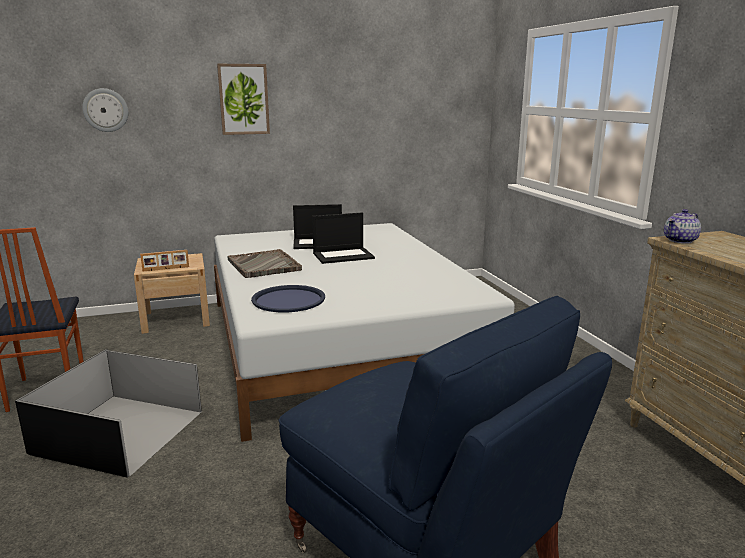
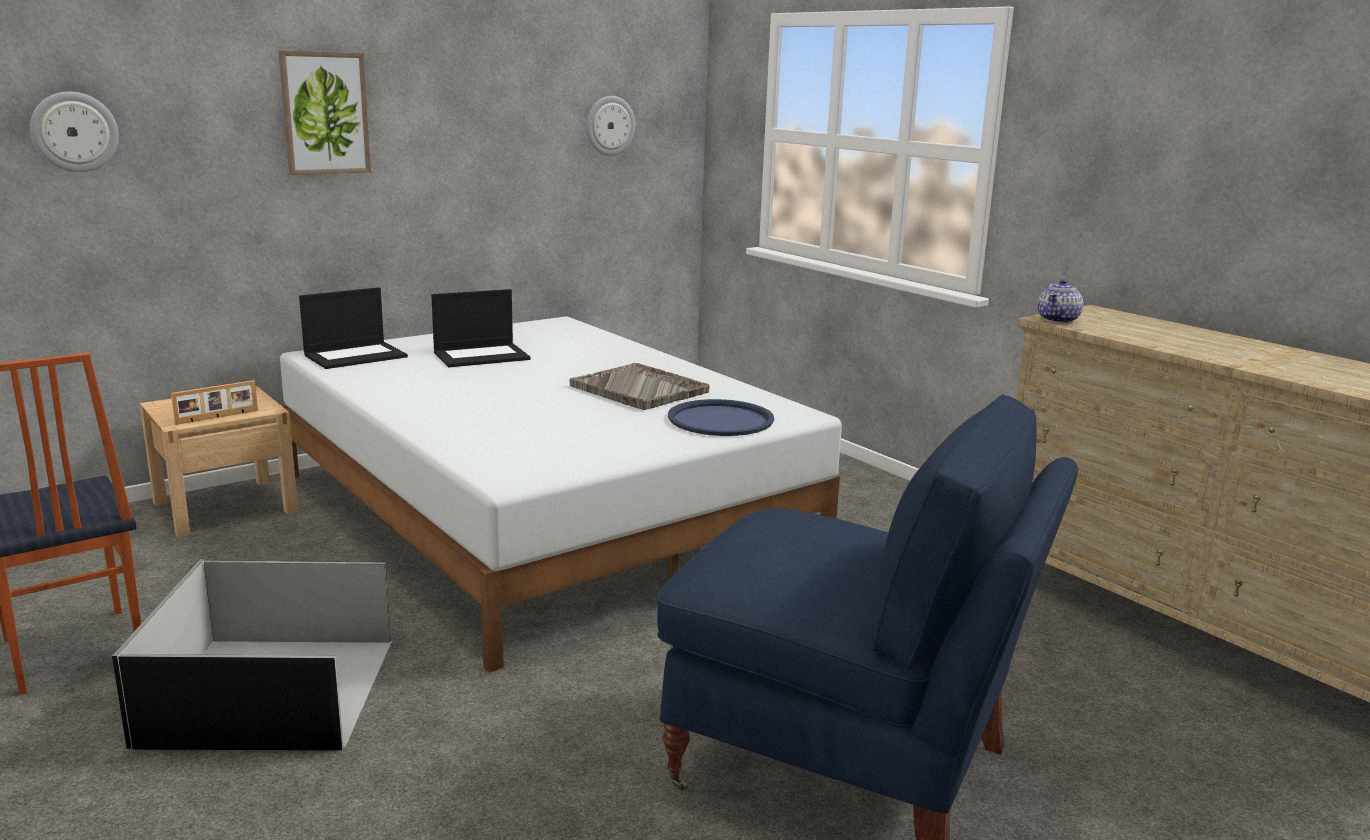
camera: 20 degrees left, 0 degrees up
(264, 265) = (425, 396): grey tray -> grey tray (640, 389)
(288, 300) = (521, 444): blue tray -> blue tray (720, 420)
(343, 255) = (541, 372): laptop -> laptop (356, 356)
(424, 106) = (609, 125): none -> wall clock

